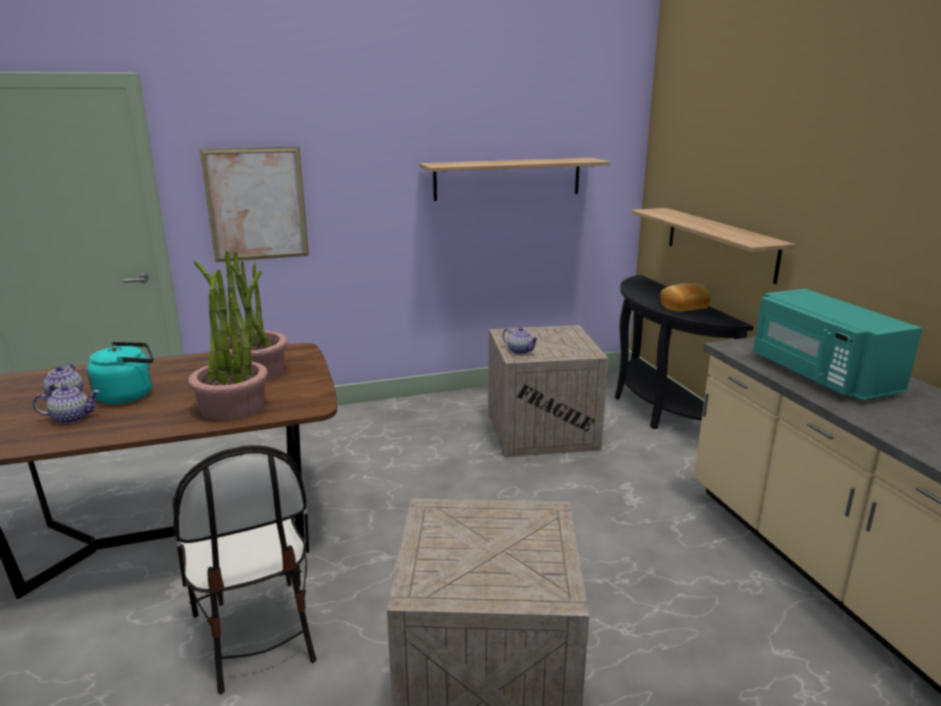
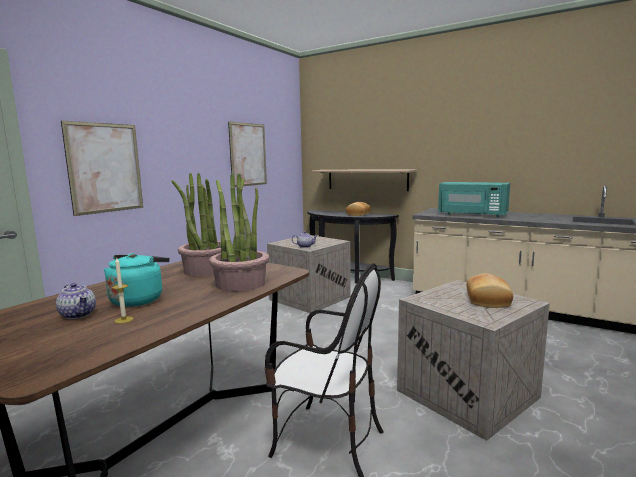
camera: 40 degrees left, 10 degrees down
(72, 418) = (124, 320): teapot -> candle
(508, 178) = (248, 154): shelf -> picture
(510, 561) = (489, 300): none -> bread

